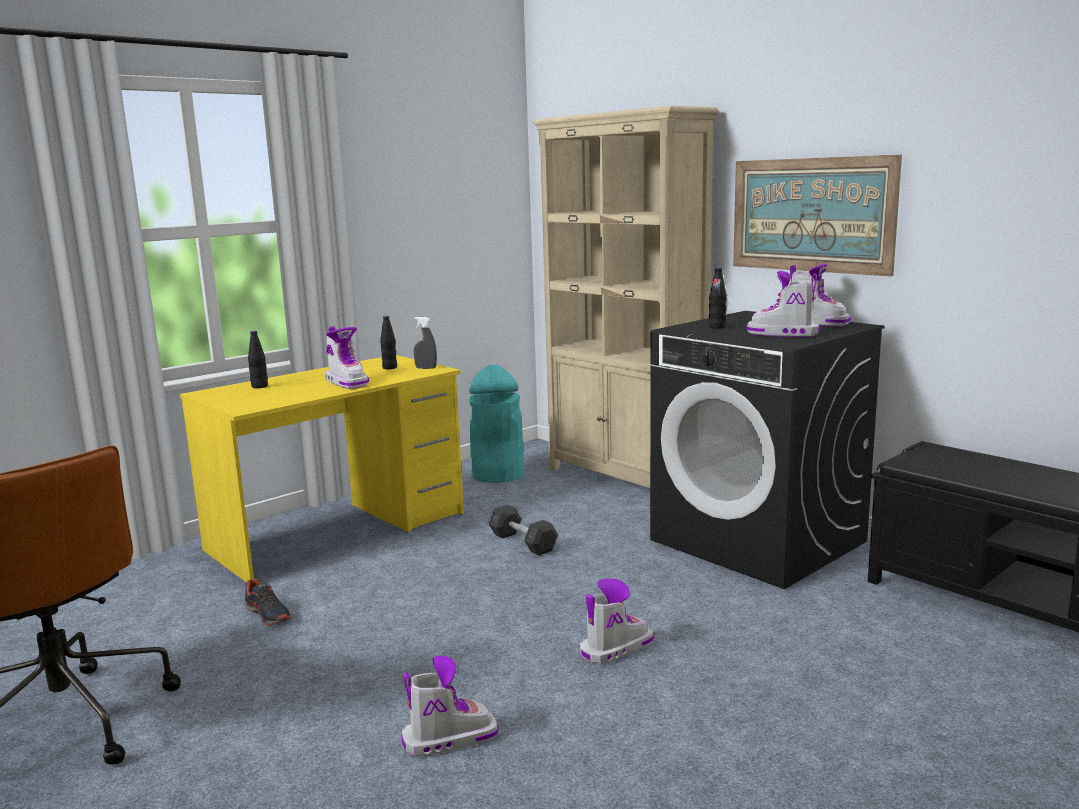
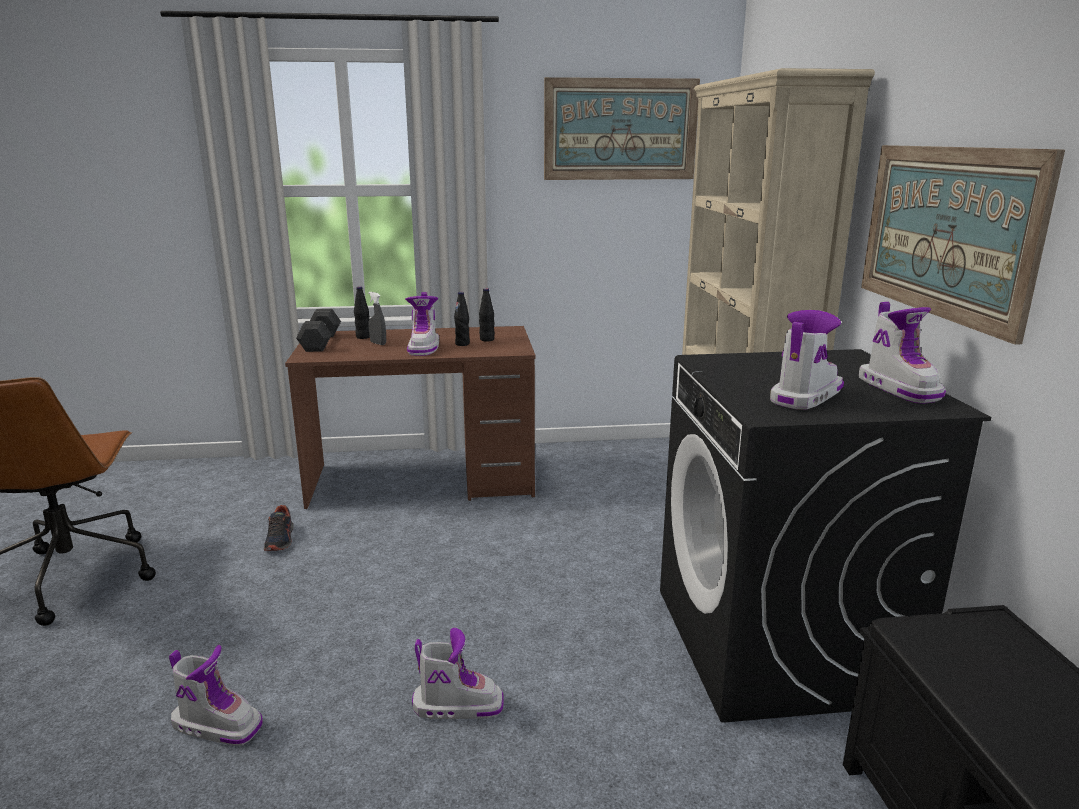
camera: 35 degrees right, 5 degrees up
(339, 532) = (423, 481): yellow desk -> brown desk
(426, 368) = (512, 346): grey spray bottle -> grey spray bottle (378, 343)
(445, 160) = (620, 129): none -> picture
(498, 474) = (620, 464): turquoise trash can -> none
(523, 542) = (542, 547): grey dumbbell -> grey dumbbell (320, 342)
(717, 327) = (755, 367): black bottle -> black bottle (462, 344)
(782, 334) = (805, 397): boot -> boot turned 75 degrees clockwise

